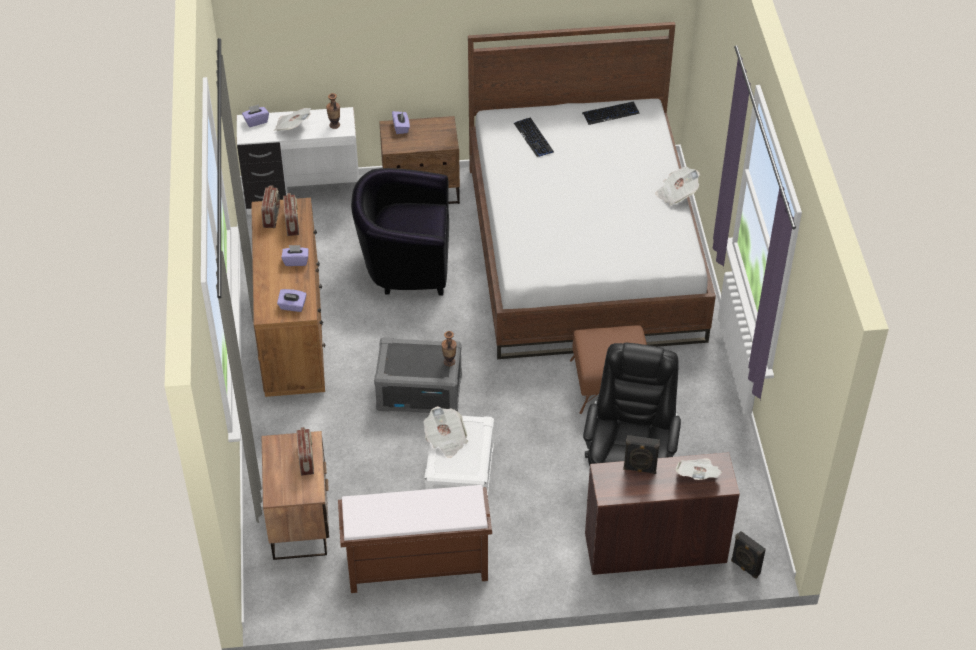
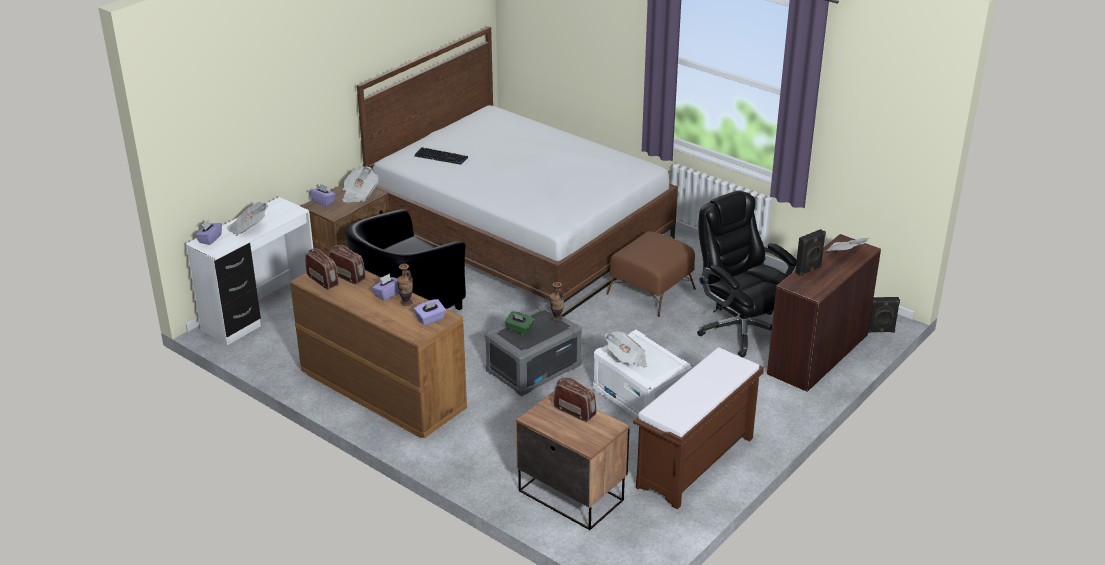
camera: 45 degrees left, 15 degrees down
(334, 125) = (282, 212): vase -> vase (406, 302)
(408, 352) = (519, 329): none -> green tissue box
(610, 114) = (472, 123): keyboard -> none
(676, 194) = (584, 140): newspaper -> newspaper (359, 194)

